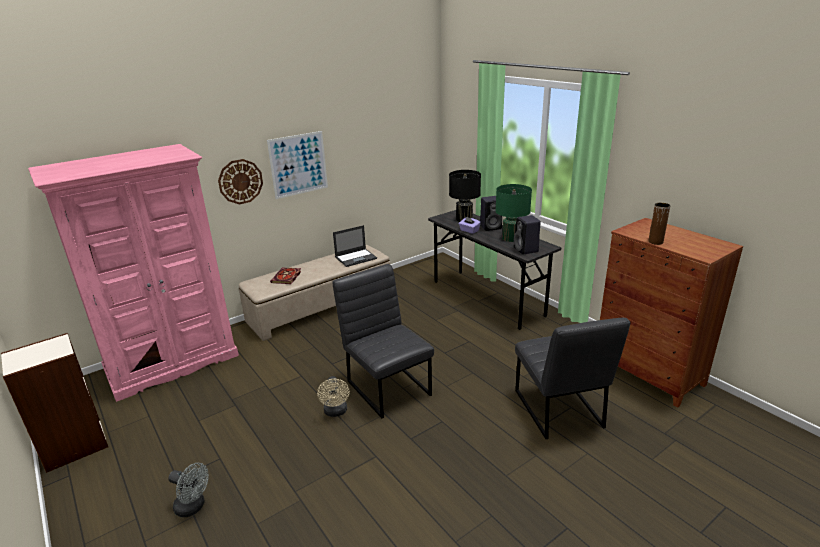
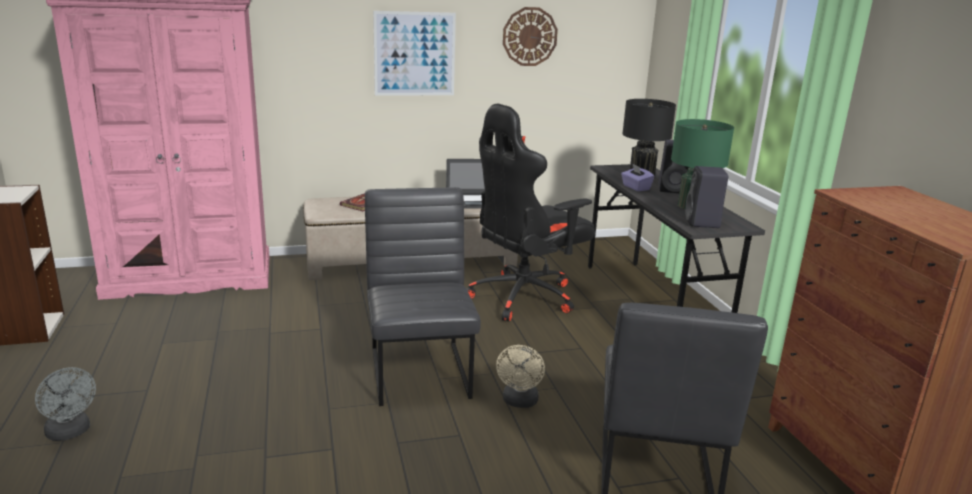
camera: 20 degrees right, 5 degrees down
(240, 181) = (328, 60): wall clock -> wall clock (529, 36)
(336, 412) = (327, 381): beige fan -> beige fan (519, 402)
(414, 313) = (529, 296): none -> black office chair
(655, 242) = (882, 212): brown vase -> none

